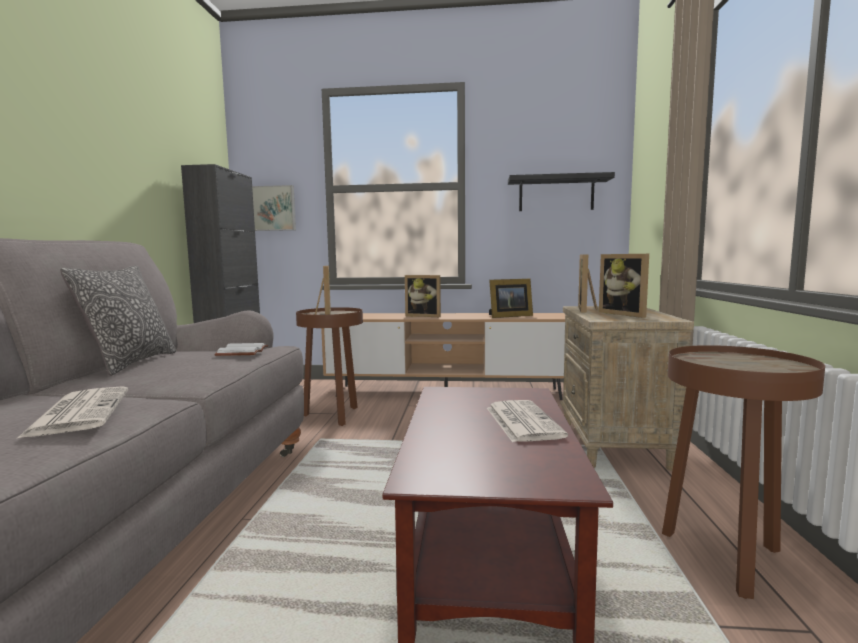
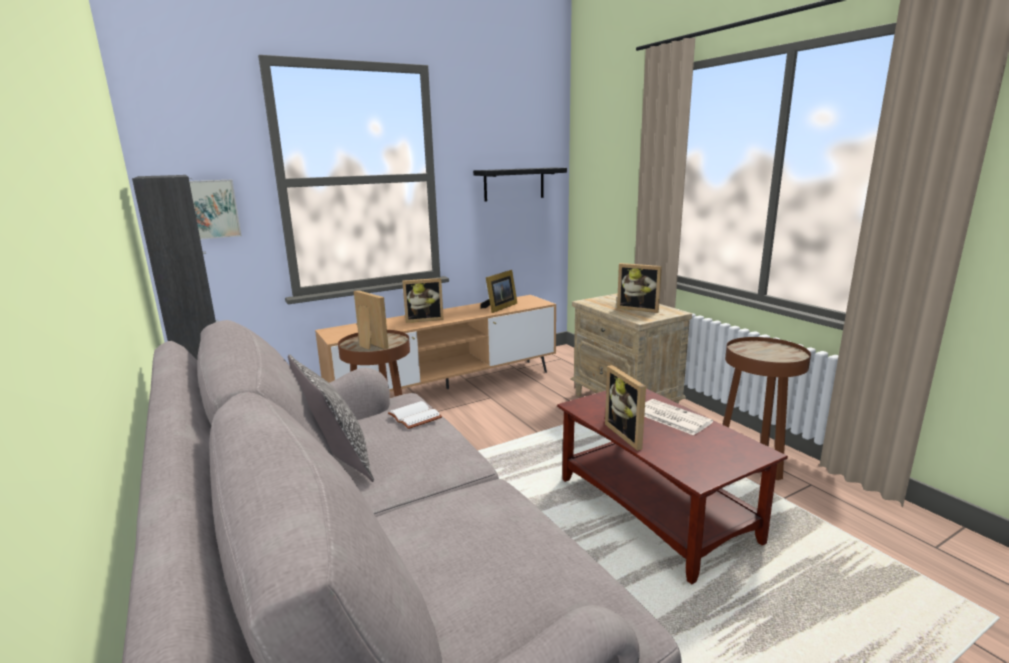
camera: 35 degrees left, 10 degrees up
(79, 412) = (492, 520): newspaper -> none
(588, 309) = (602, 305): picture frame -> picture frame (628, 435)

